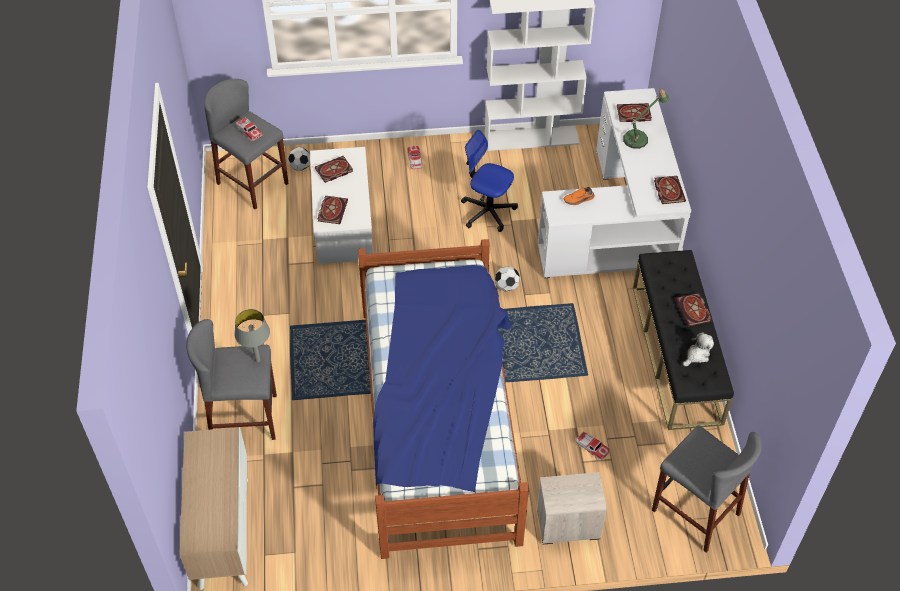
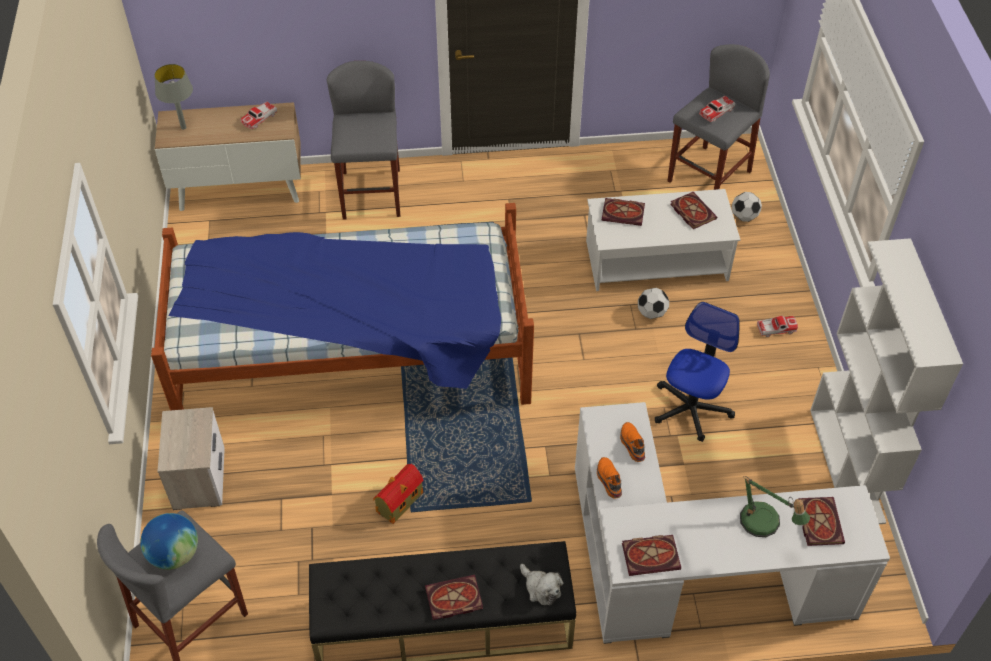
camera: 90 degrees right, 0 degrees up
(258, 360) = (371, 142): grey table lamp -> grey table lamp (184, 127)
(506, 286) = (558, 427): football -> football (651, 313)
(580, 383) = (399, 503): none -> toy house
(592, 447) = (300, 509): toy car -> toy car (259, 118)
(609, 213) = (608, 480): none -> orange shoe
(697, 355) = (375, 595): plush toy -> plush toy (541, 588)
(703, 459) = (174, 554): none -> globe

